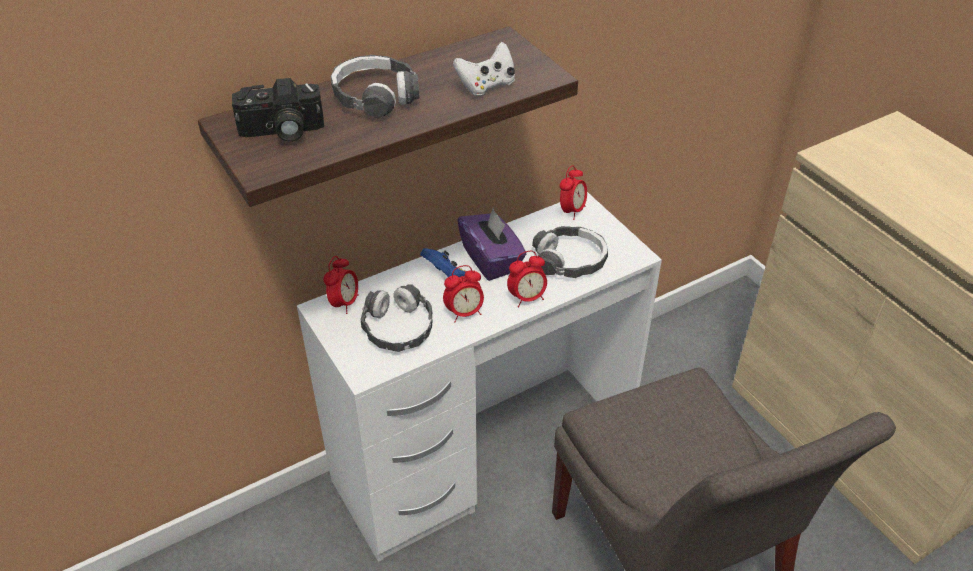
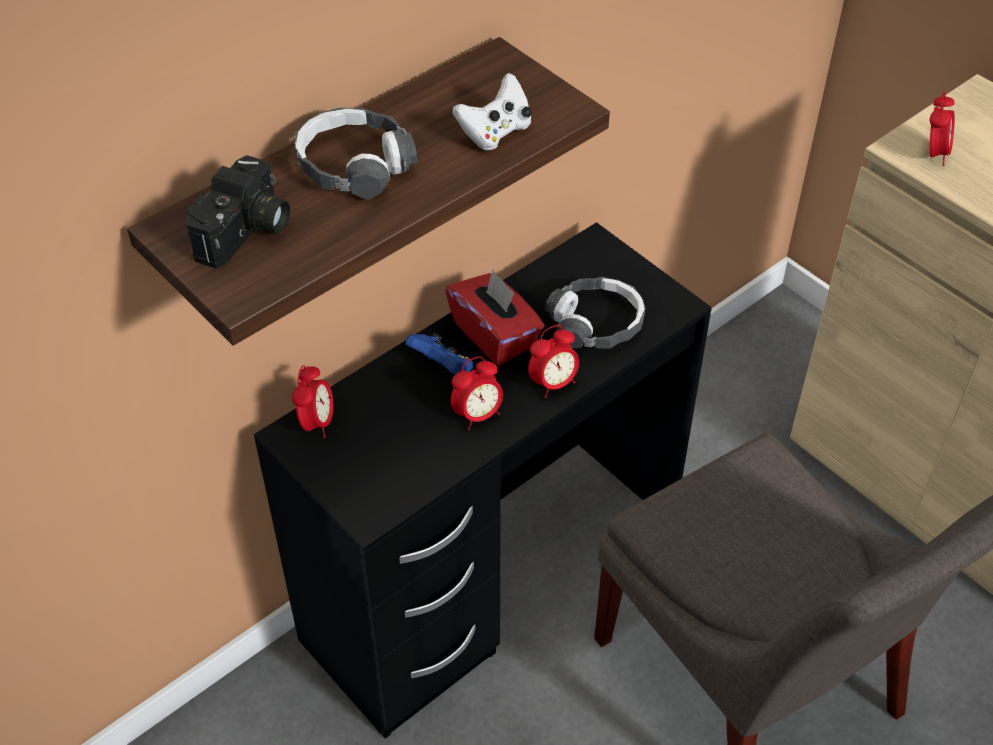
camera: 10 degrees left, 5 degrees up
(281, 131) = (247, 233): camera -> camera turned 45 degrees counterclockwise
(398, 327) = (396, 447): headphones -> none
(484, 456) = (492, 577): white desk -> black desk
(491, 259) = (495, 335): purple tissue box -> red tissue box
(572, 211) = (583, 253): alarm clock -> alarm clock (934, 154)

